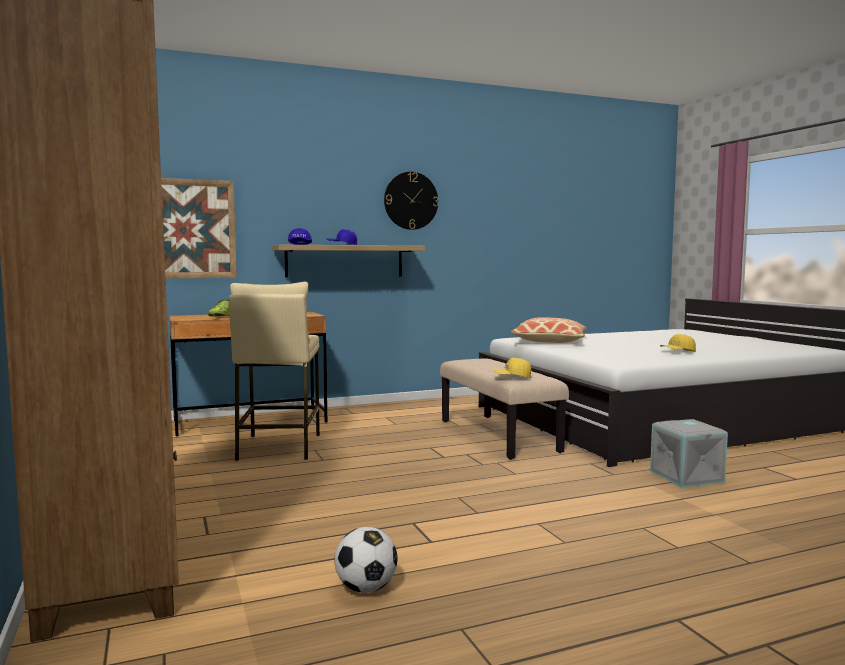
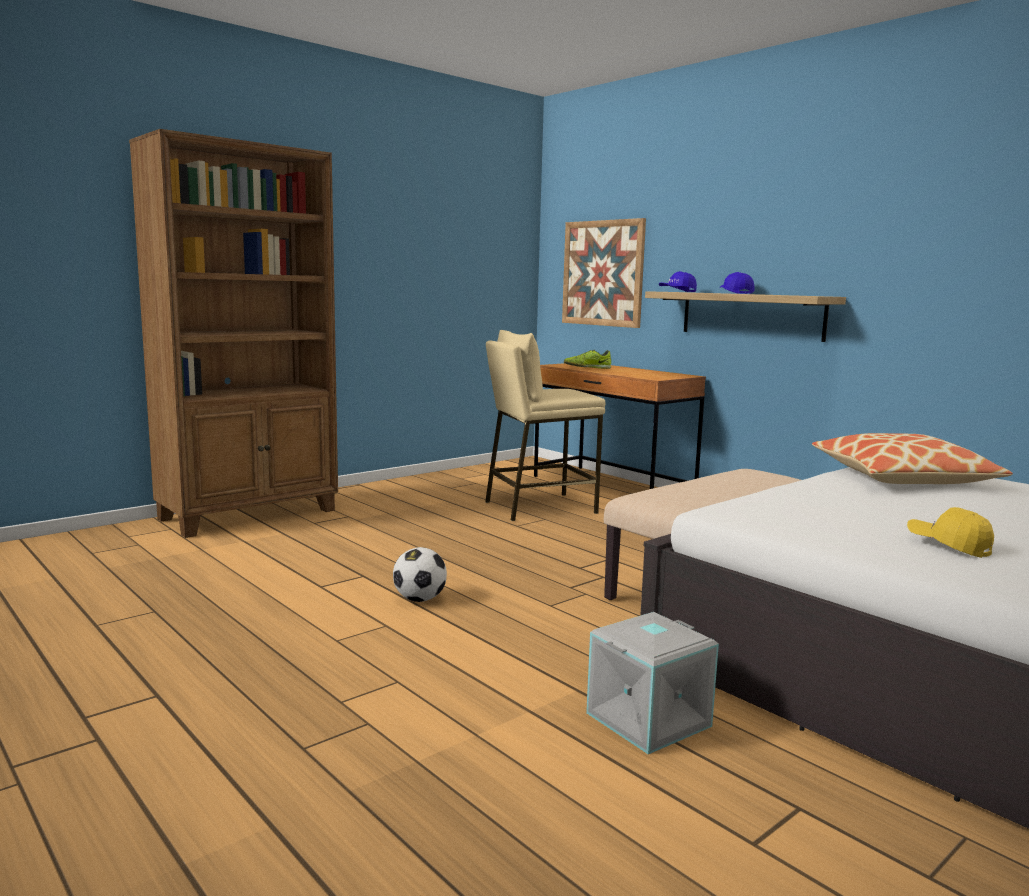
camera: 70 degrees right, 5 degrees up
(366, 588) = (223, 576): football -> football (420, 599)
(411, 200) = (852, 226): wall clock -> none
(512, 377) = (647, 492): yellow cap -> none

